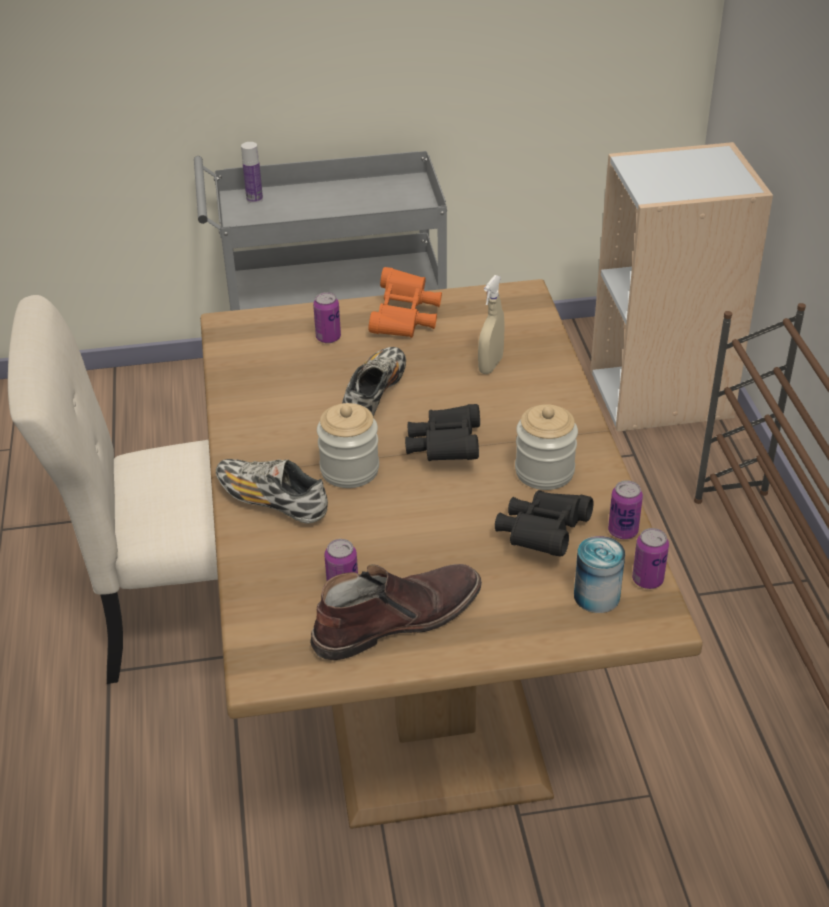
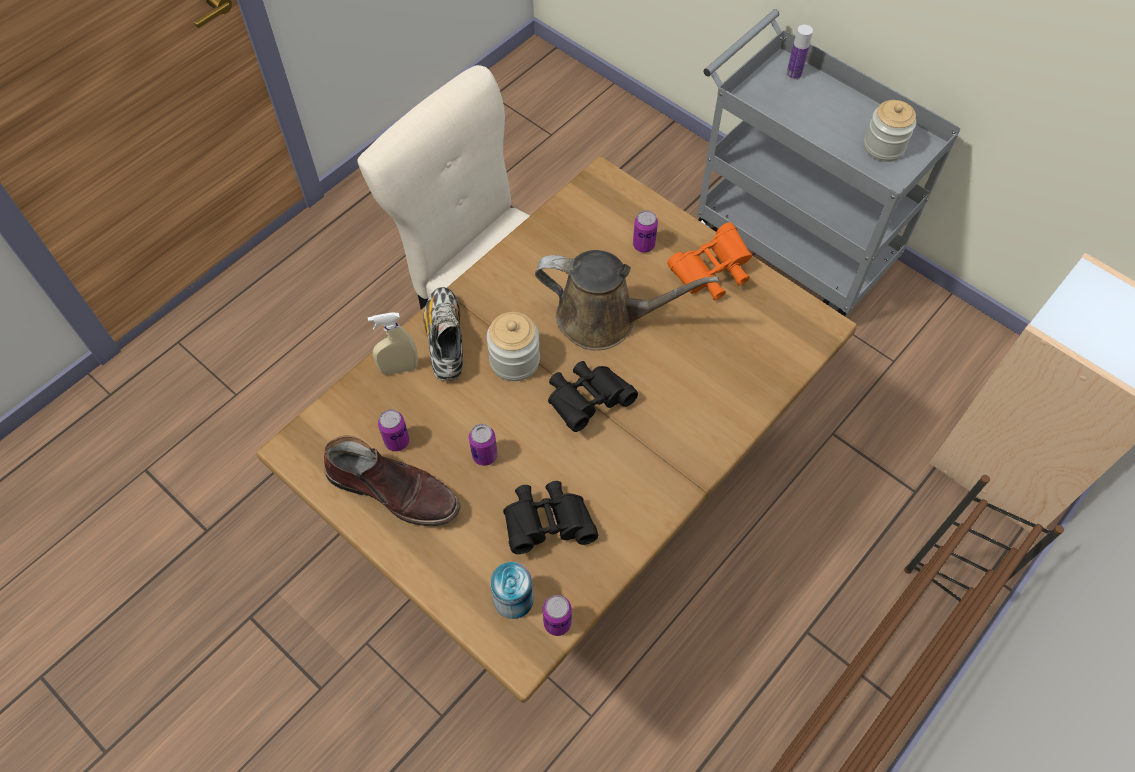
camera: 50 degrees right, 20 degrees up
(374, 396) = (604, 319): shoe -> brown watering can
(490, 365) = (709, 364): beige spray bottle -> beige spray bottle (399, 368)
(544, 472) = (618, 480): jar -> jar (883, 147)
(623, 531) = (596, 574): can -> can (485, 455)

